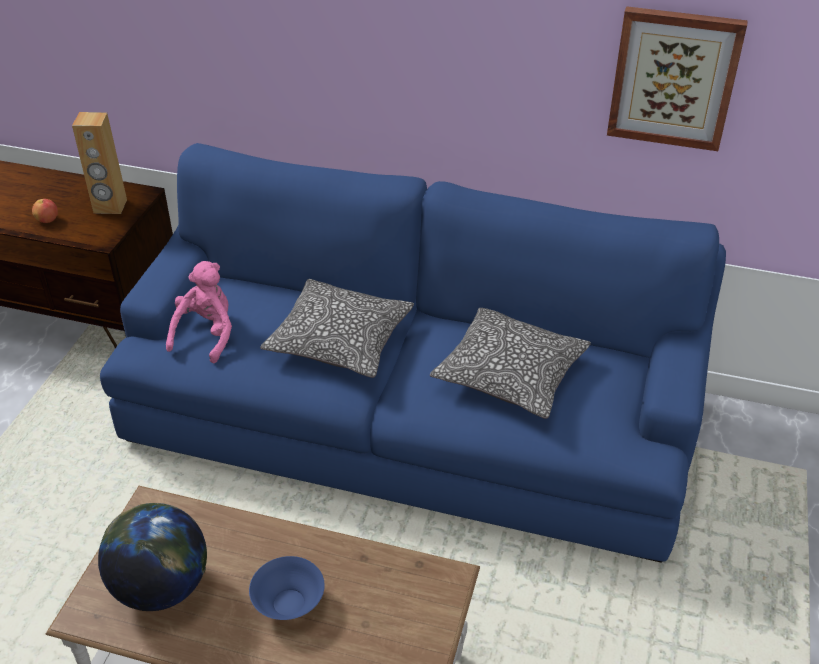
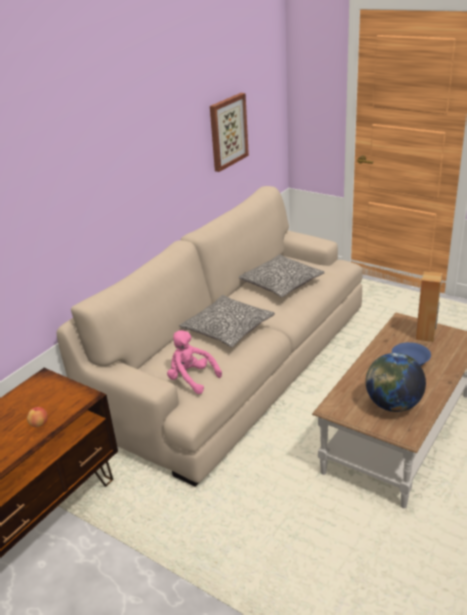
camera: 70 degrees left, 10 degrees down
(110, 206) = (47, 392): brown speaker -> brown speaker (425, 335)
(410, 421) = (237, 366): blue sofa -> beige sofa

